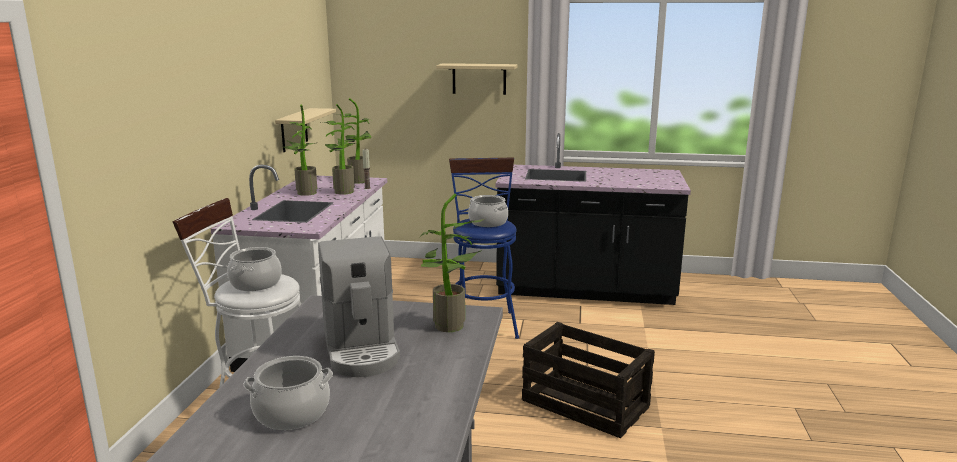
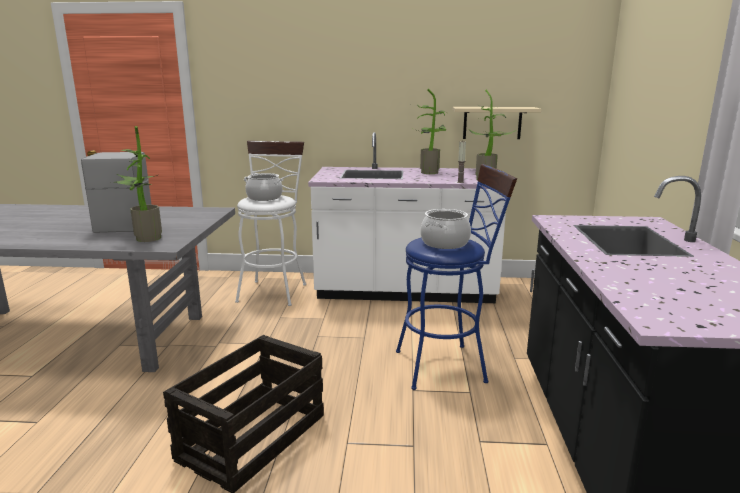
camera: 85 degrees right, 0 degrees up
(292, 412) = (60, 217): cooking pot -> none
(342, 191) = (441, 178): potted plant -> none
(361, 349) = (128, 222): coffee machine -> coffee machine turned 105 degrees clockwise
(479, 79) = (696, 82): beige shelf -> none

